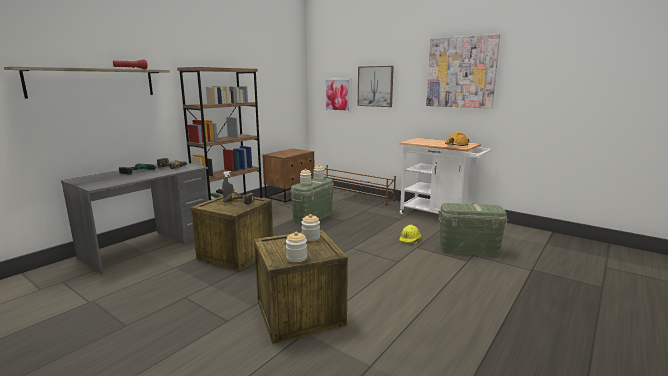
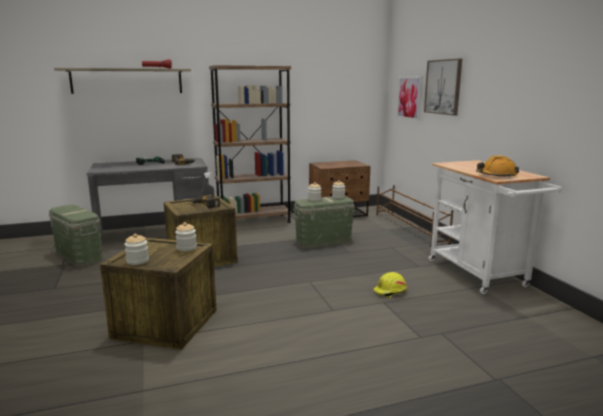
camera: 35 degrees right, 0 degrees up
(461, 72) = (535, 66): picture -> none
(468, 249) = (448, 325): green storage box -> green storage box (79, 256)

